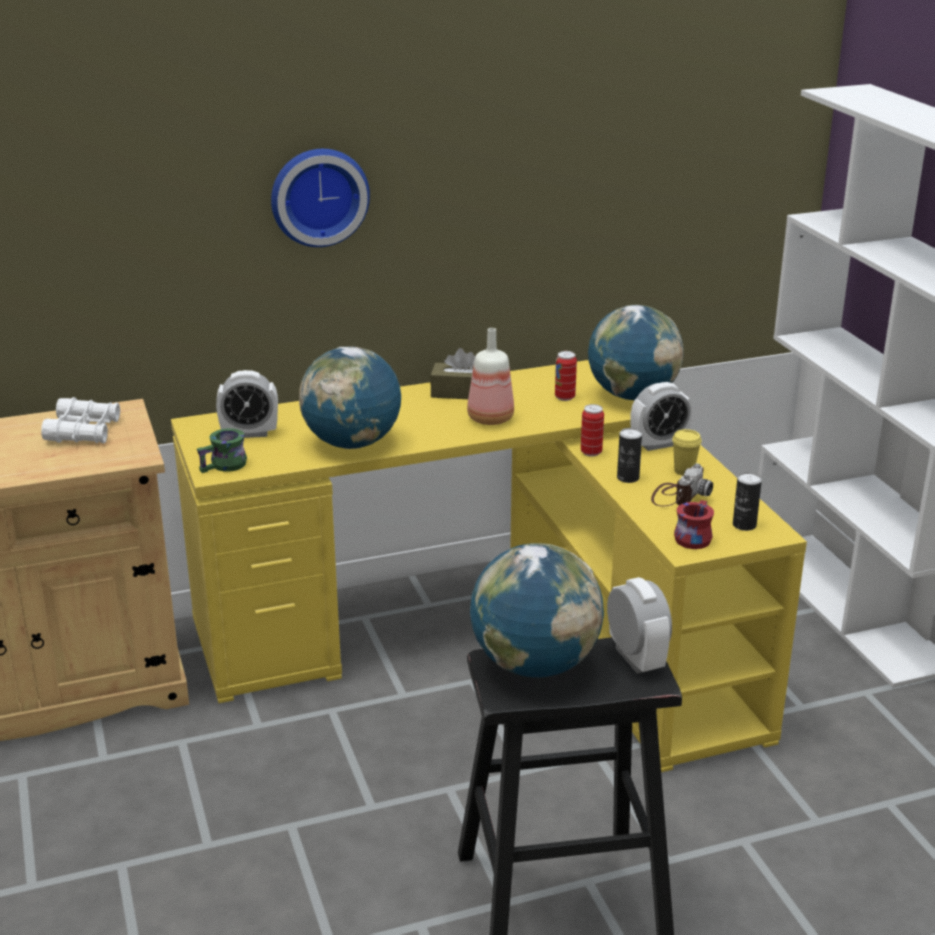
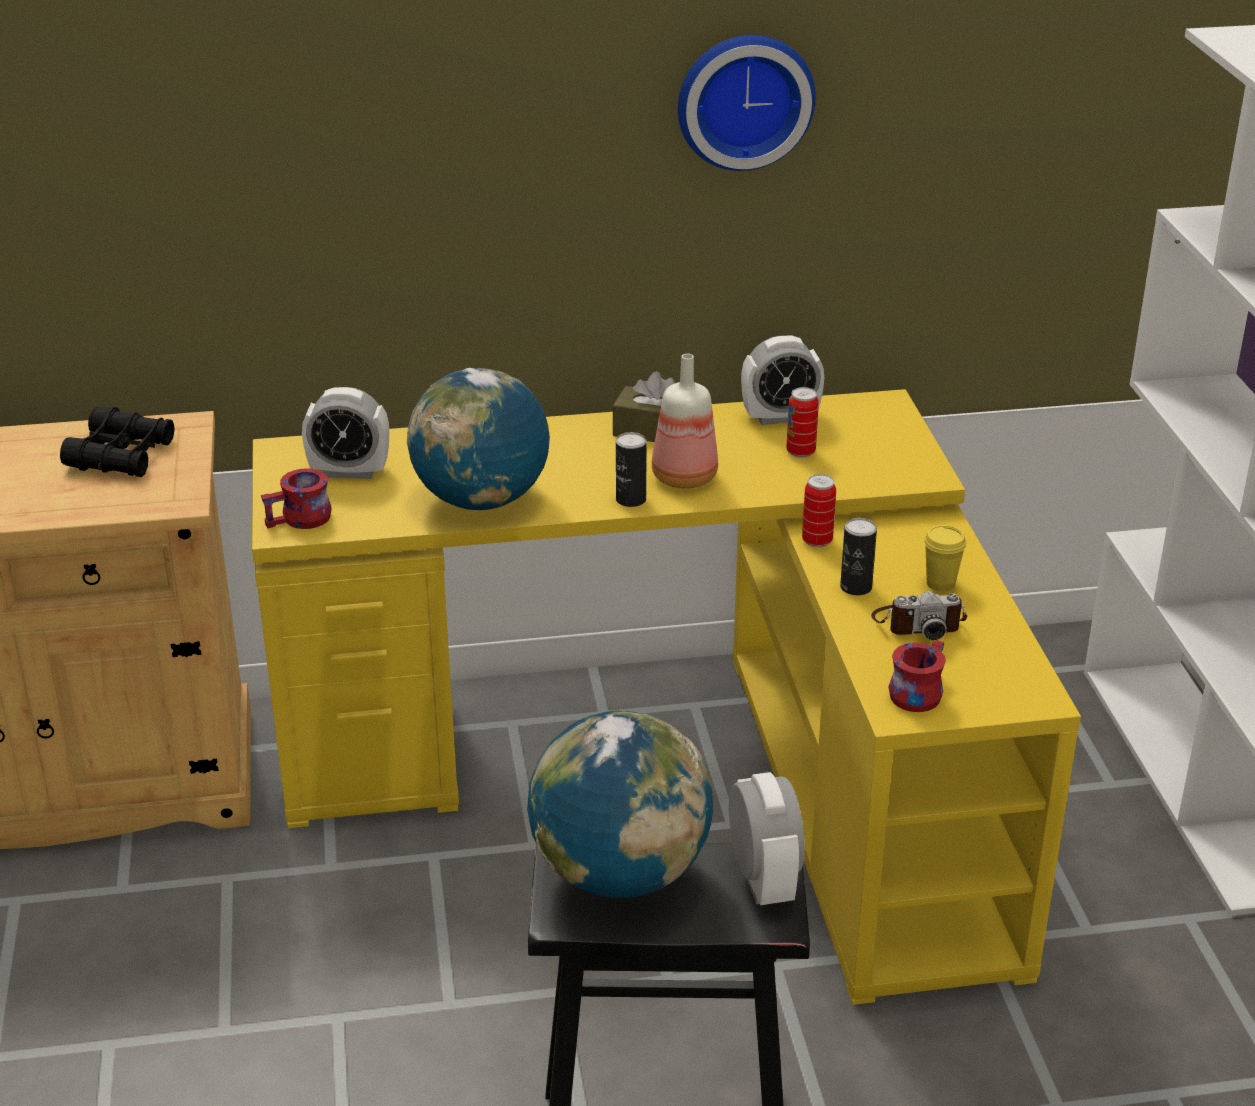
camera: 10 degrees right, 5 degrees up
(83, 431) = (121, 455): white binoculars -> black binoculars
(225, 466) = (301, 521): green mug -> red mug
(318, 195) = (463, 148): wall clock -> wall clock (743, 99)
(632, 396) = (898, 459): globe -> none
(659, 444) = (918, 536): alarm clock -> alarm clock (780, 417)
(678, 496) = (918, 623): camera -> camera turned 45 degrees clockwise
(744, 525) = (998, 680): can -> can (631, 500)

